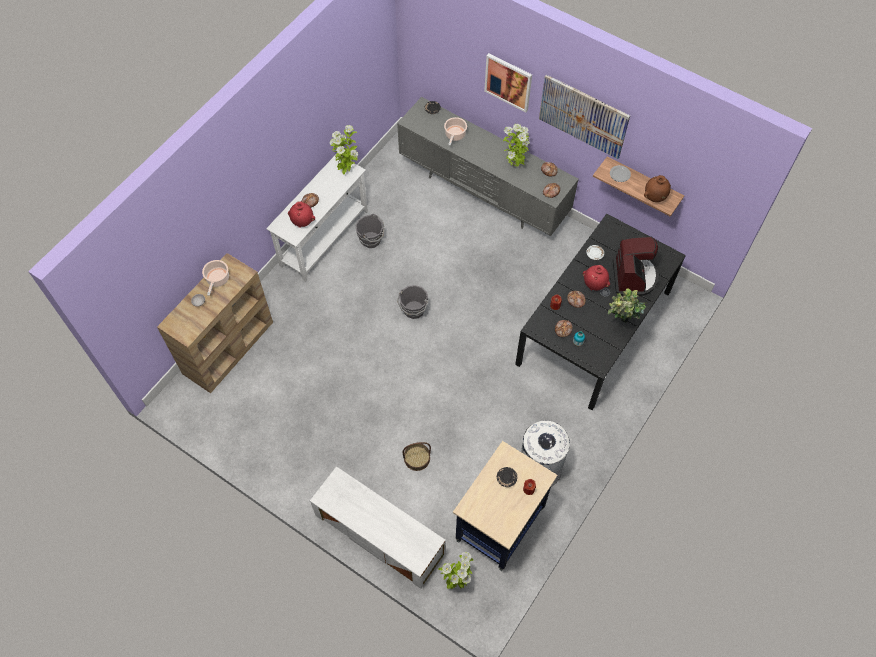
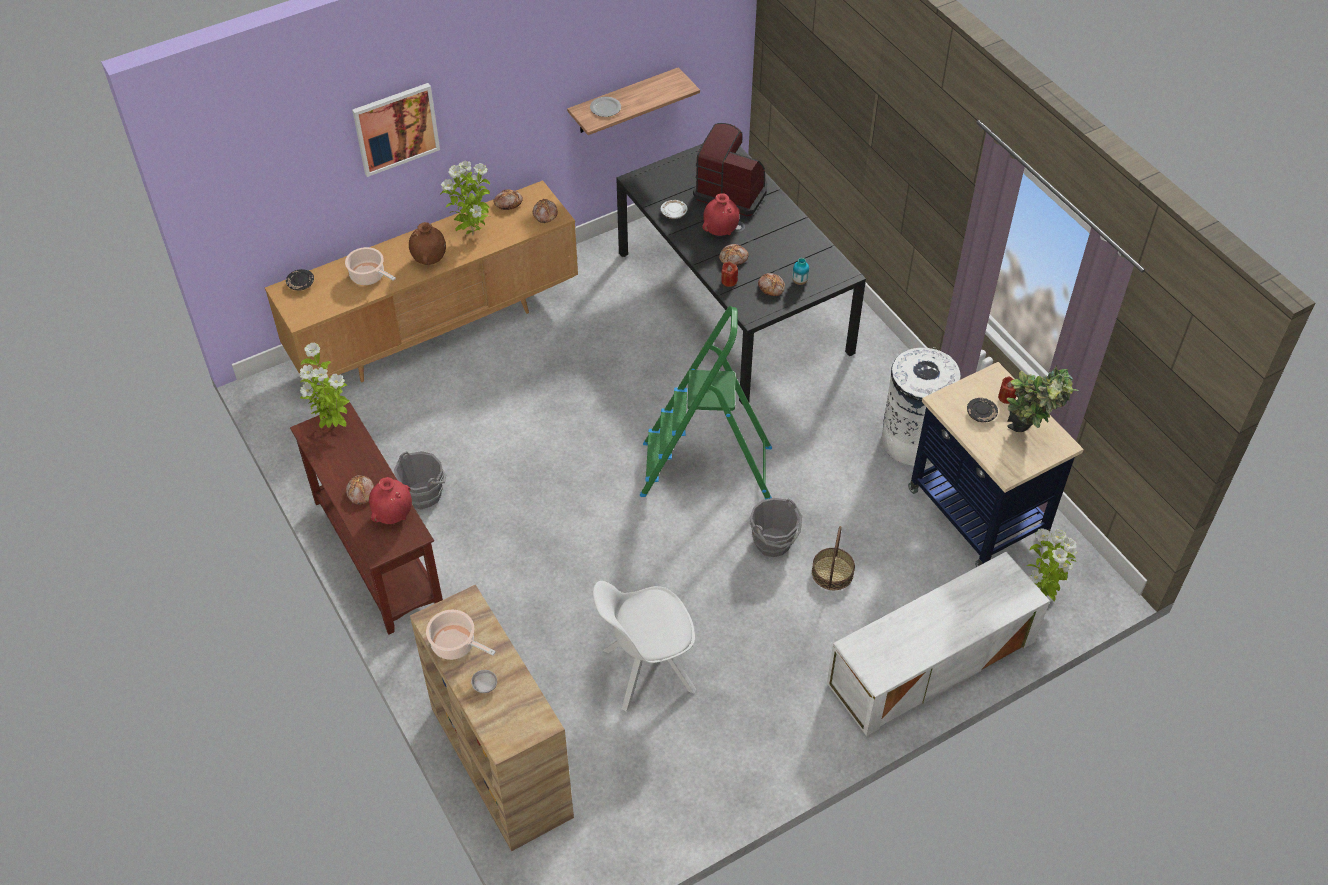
camera: 65 degrees left, 10 degrees down
(309, 390) = (647, 670): none -> white chair
(324, 238) = (377, 554): white console table -> brown console table
(414, 310) = (584, 487): grey bucket -> grey bucket (773, 542)
(455, 364) = (705, 471): none -> green step ladder
(484, 192) = (436, 330): grey cabinet -> brown cabinet
(583, 116) = (518, 78): picture -> none
(619, 326) = (797, 233): potted plant -> potted plant (1027, 440)
(654, 197) = (664, 92): brown vase -> brown vase (429, 260)

